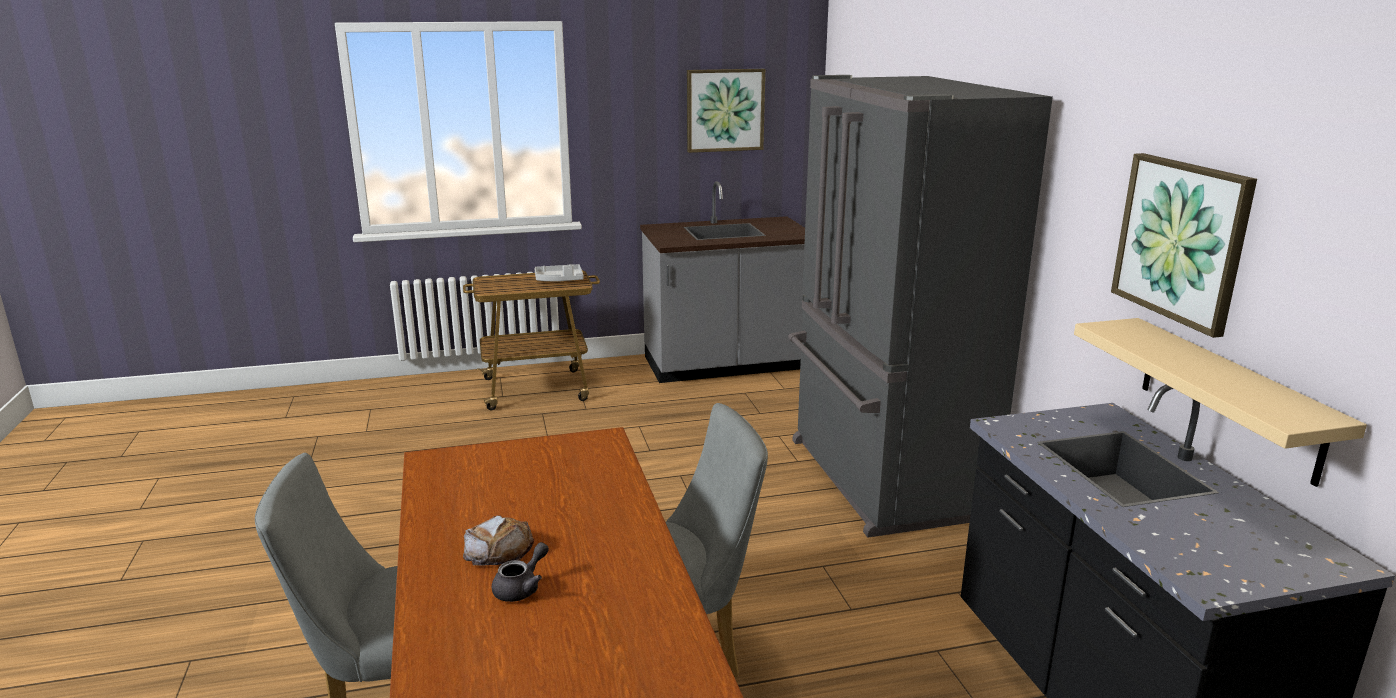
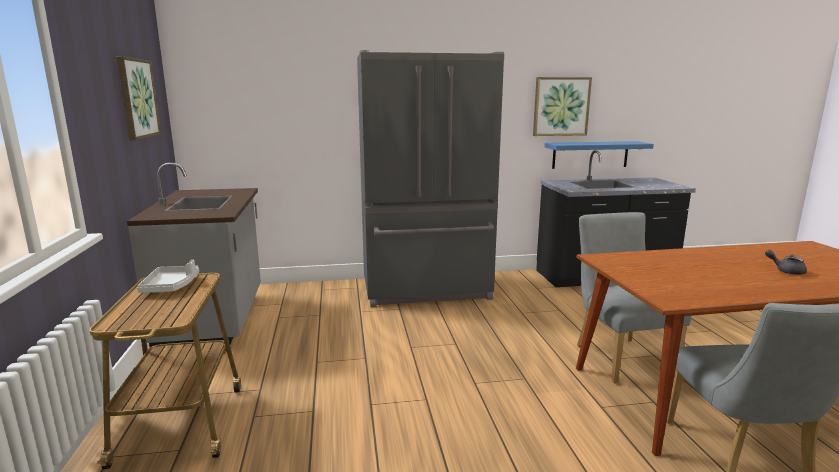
camera: 85 degrees left, 5 degrees down
(499, 549) = (758, 276): bread -> none
(1229, 398) = (590, 154): beige shelf -> blue shelf

